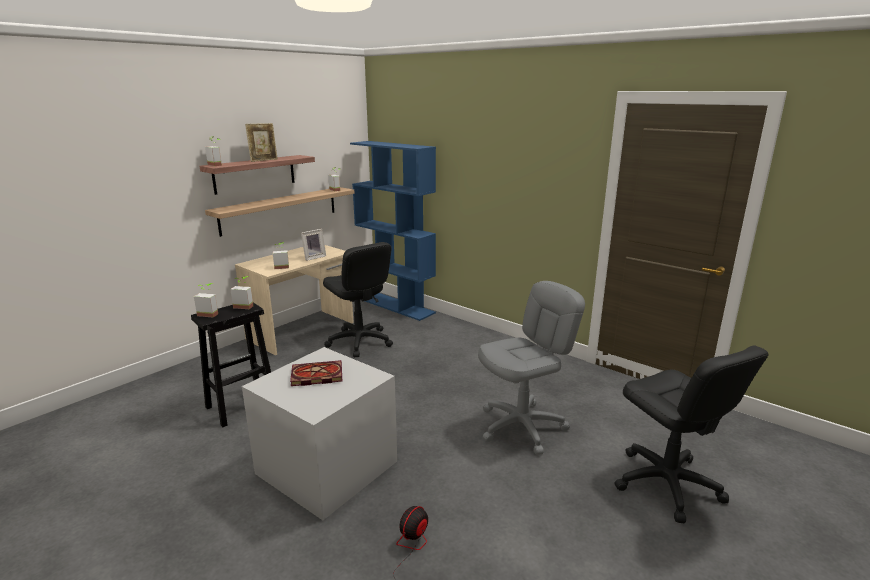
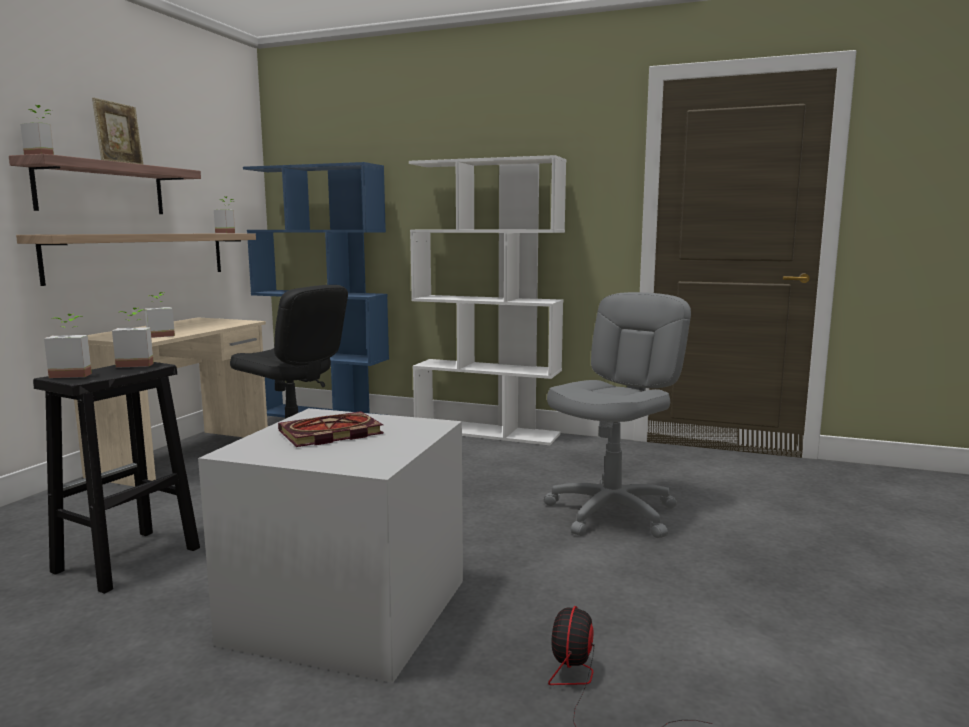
camera: 20 degrees left, 10 degrees down
(313, 257) = (207, 326): picture frame -> none
(489, 337) = (487, 432): none -> white bookcase
(666, 484) = (842, 539): black office chair -> none

